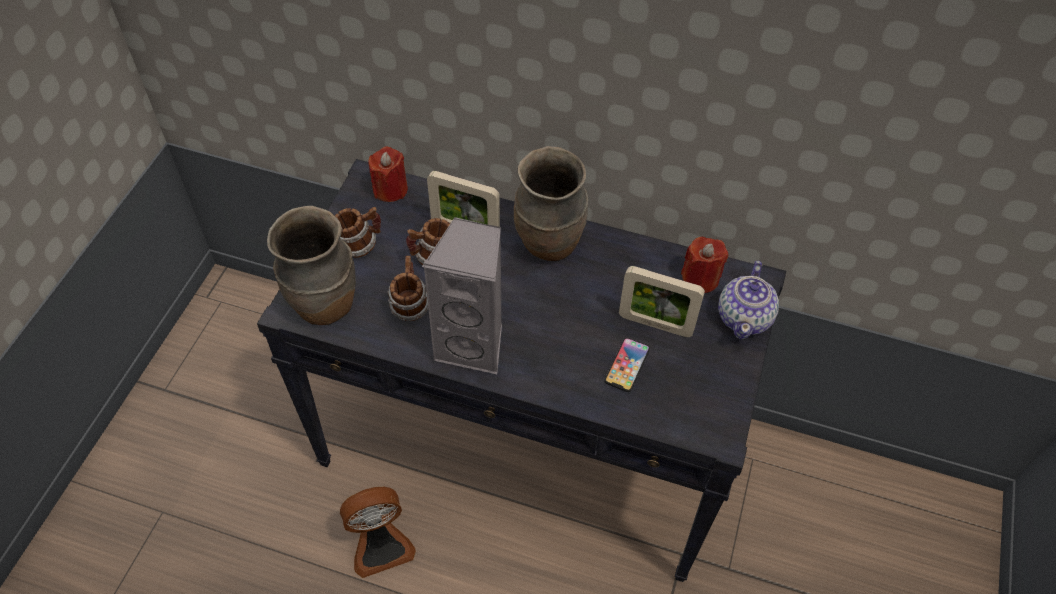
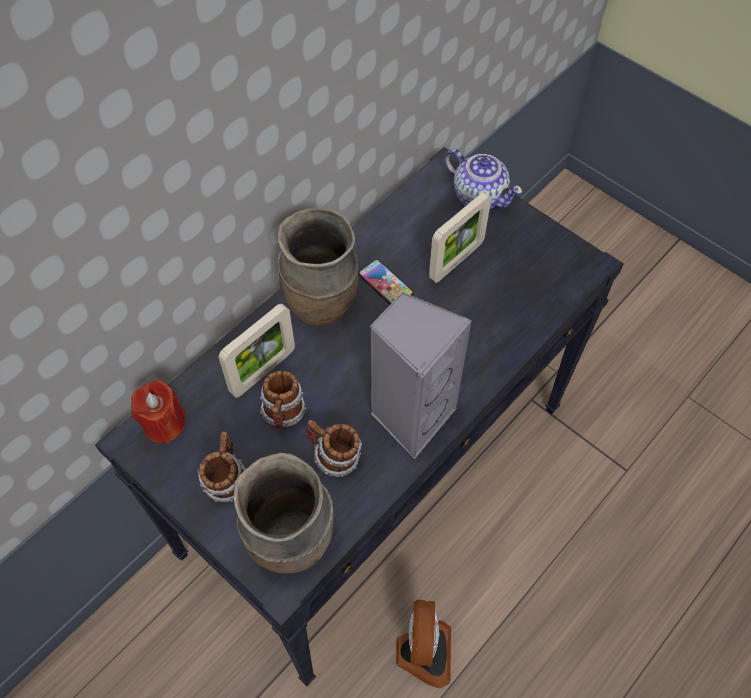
camera: 65 degrees left, 5 degrees up
(627, 365) = (490, 300): phone -> phone (385, 284)
(700, 278) = (423, 207): red candle -> none

